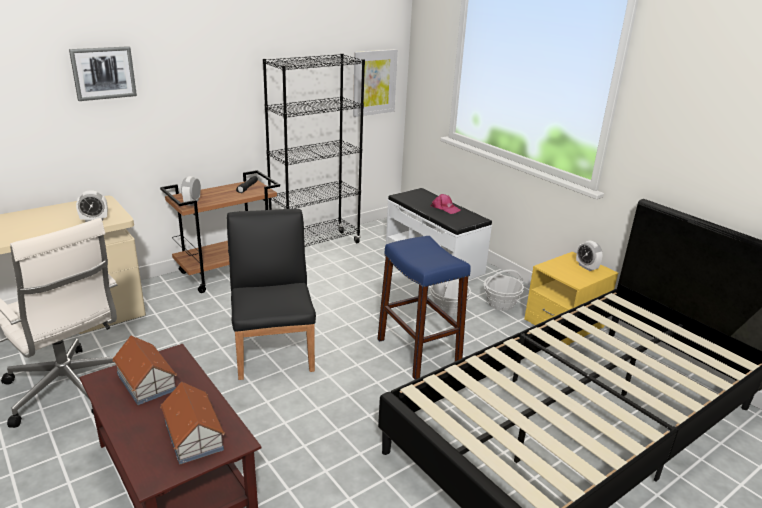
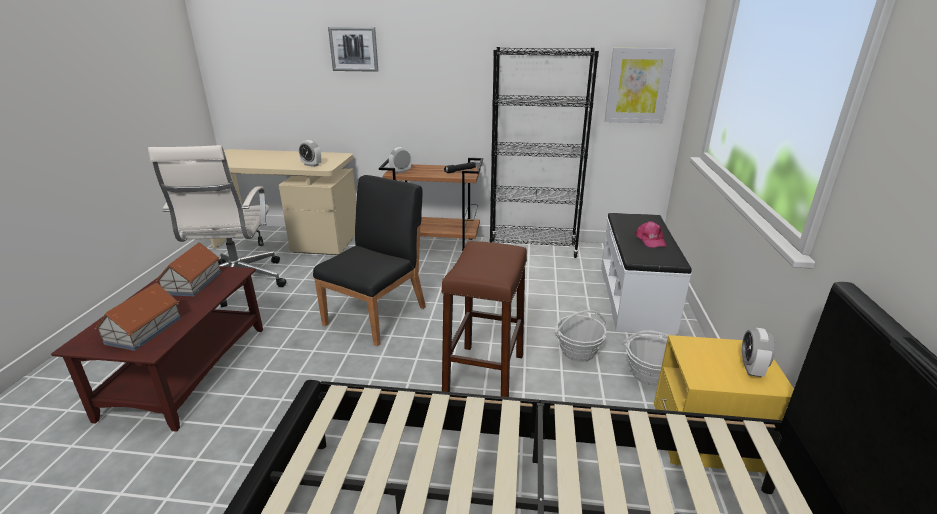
camera: 45 degrees right, 0 degrees up
(418, 352) = (484, 376): blue stool -> brown stool

